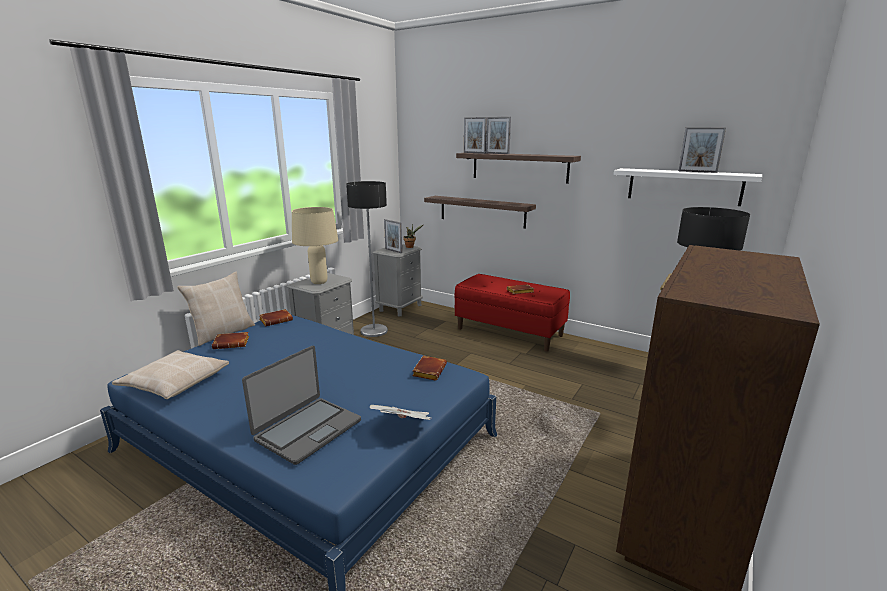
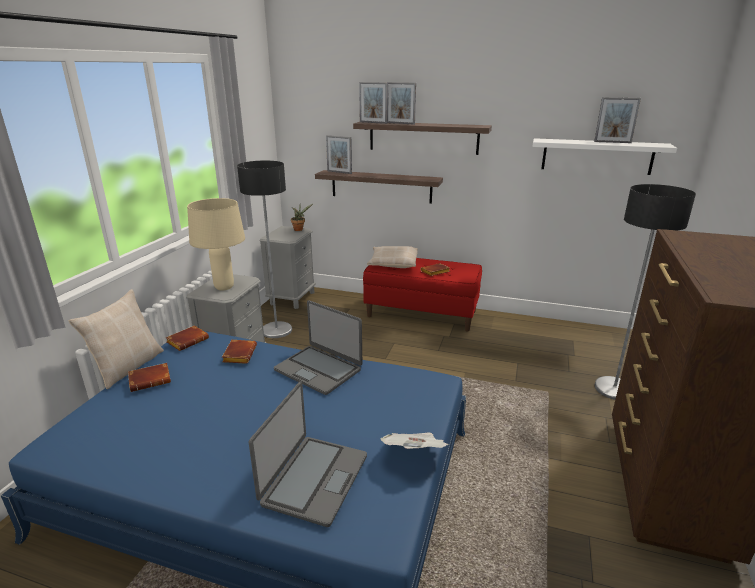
camera: 15 degrees left, 5 degrees up
(175, 382) = (107, 445): beige pillow -> beige pillow (393, 263)
(365, 353) = (318, 369): none -> laptop
(393, 251) = (283, 236): picture frame -> picture frame (339, 172)
(428, 370) = (400, 381): brown book -> brown book (239, 354)

